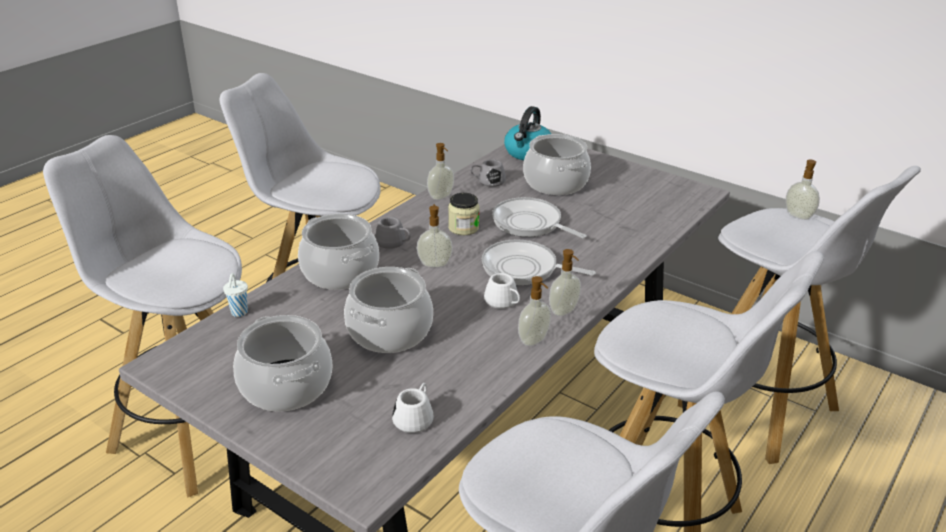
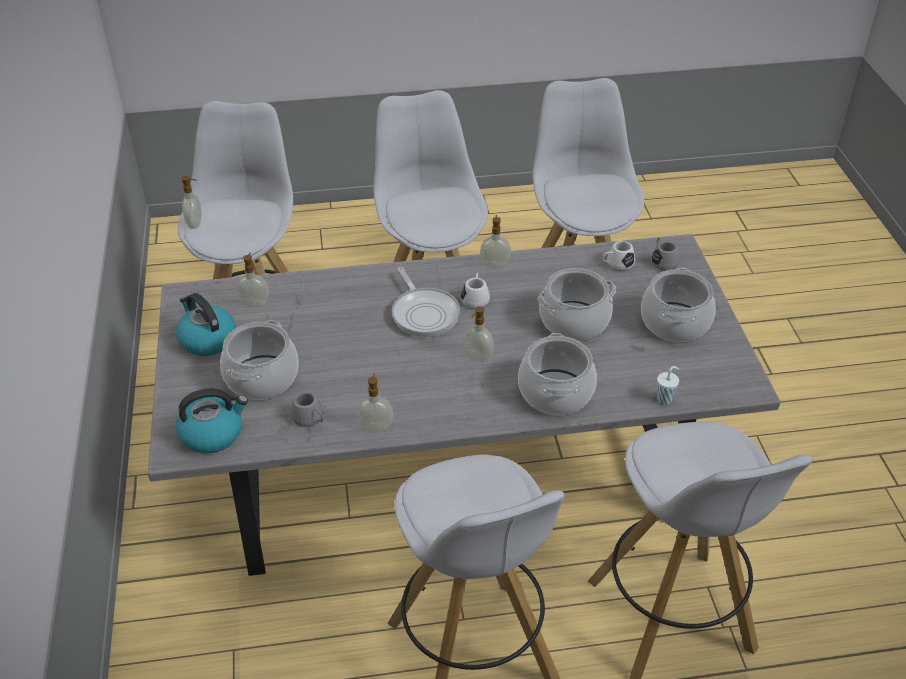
camera: 135 degrees left, 10 degrees up
(394, 243) = (482, 396): grey mug -> grey mug (662, 261)
(463, 228) = (409, 377): jar -> none
(530, 224) = (355, 348): frying pan -> none
(564, 311) = (449, 270): soap dispenser -> soap dispenser (255, 303)
(629, 181) = (207, 340): none -> kettle

